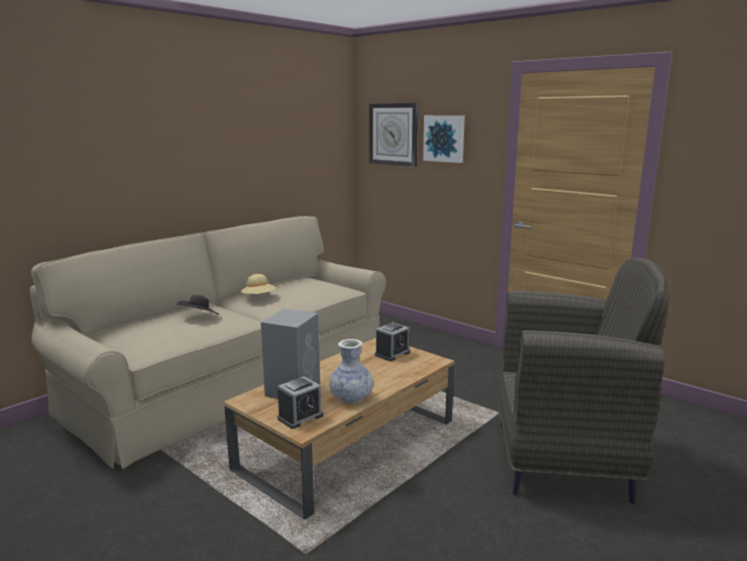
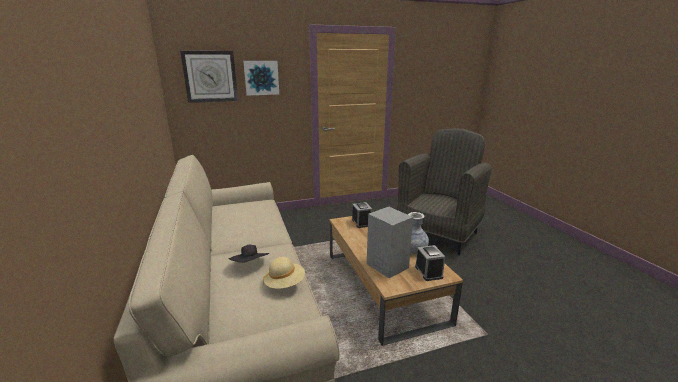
camera: 60 degrees left, 5 degrees up
(259, 298) = (238, 232): beige hat -> beige hat (284, 284)

